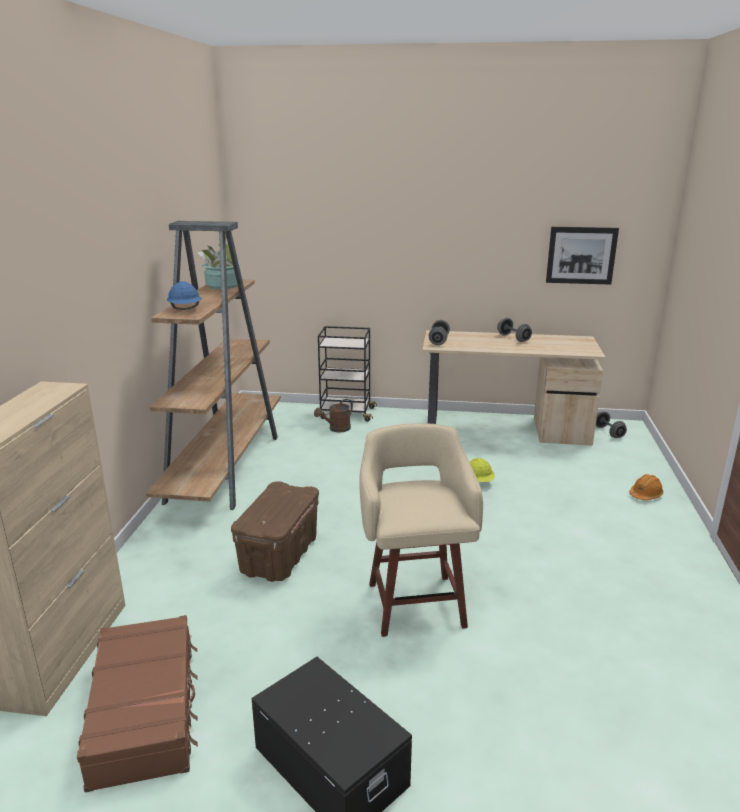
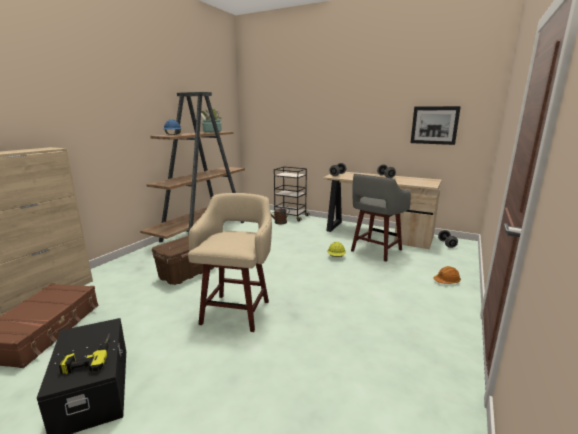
camera: 20 degrees right, 5 degrees down
(344, 720) = (89, 356): none -> power drill
(525, 461) = (375, 251): none -> grey stool

